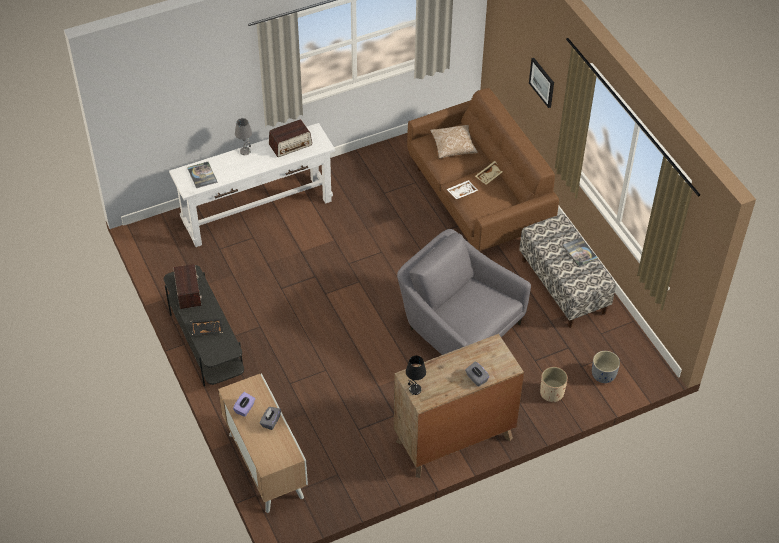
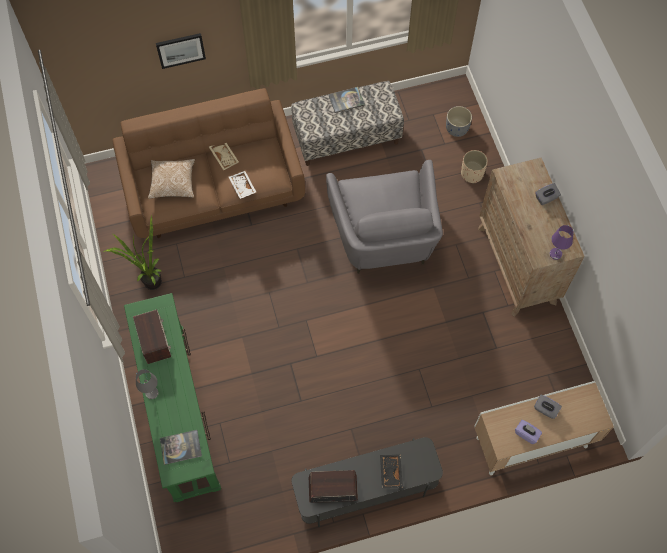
camera: 80 degrees left, 15 degrees up
(257, 211) = (180, 414): white console table -> green console table
(374, 171) = (148, 282): none -> potted plant
(414, 390) = (555, 254): black table lamp -> purple table lamp
(458, 328) = (384, 238): grey armchair -> grey armchair turned 60 degrees counterclockwise

